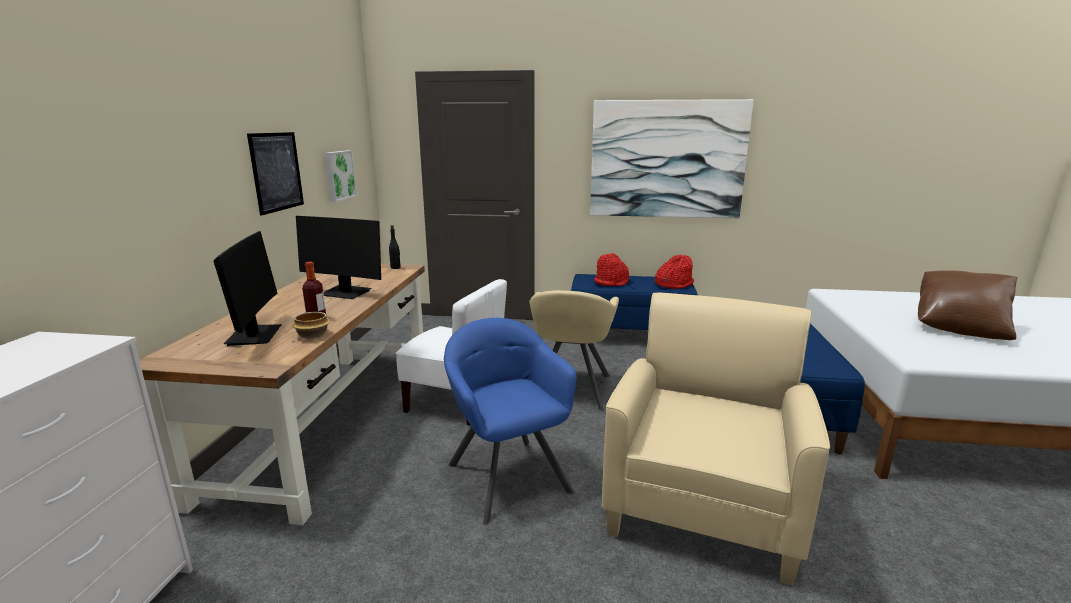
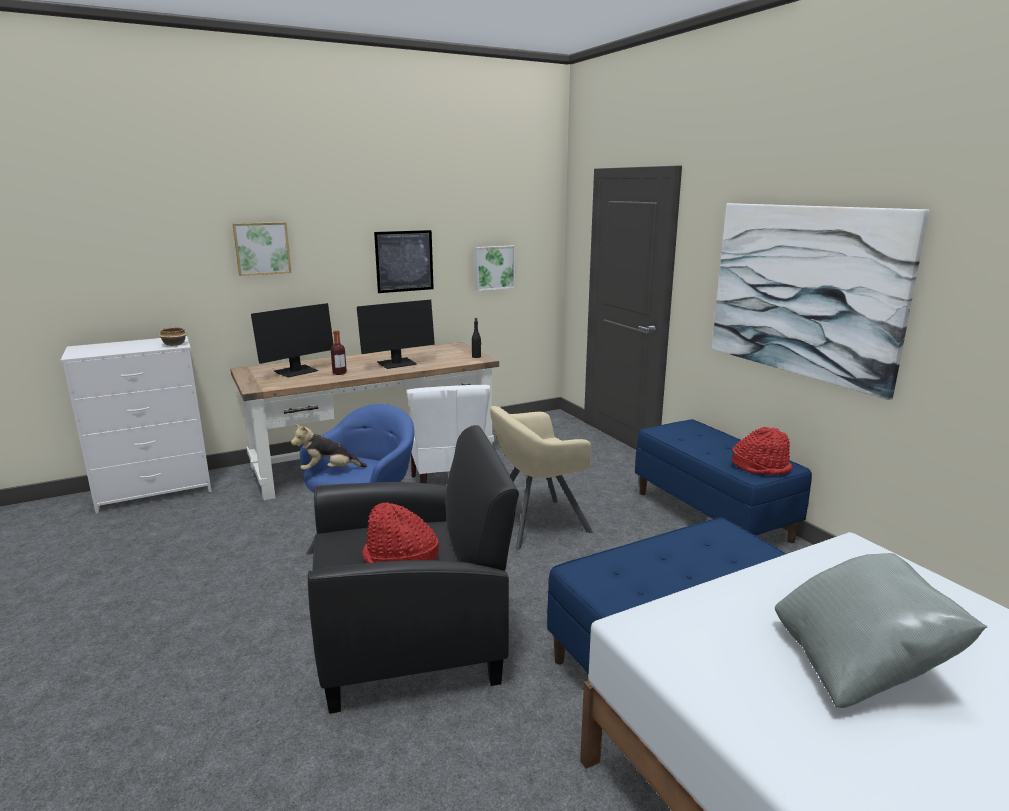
camera: 55 degrees right, 0 degrees up
(127, 159) = (262, 248): none -> picture
(312, 335) = (310, 381): bowl -> bowl (174, 344)
(345, 293) = (397, 364): monitor -> monitor turned 105 degrees counterclockwise
(495, 410) = (329, 471): none -> plush toy
(611, 282) = (698, 439): red hat -> red hat (400, 558)
(703, 503) = (412, 640): beige armchair -> black armchair
(959, 328) = (859, 665): brown pillow -> grey pillow

